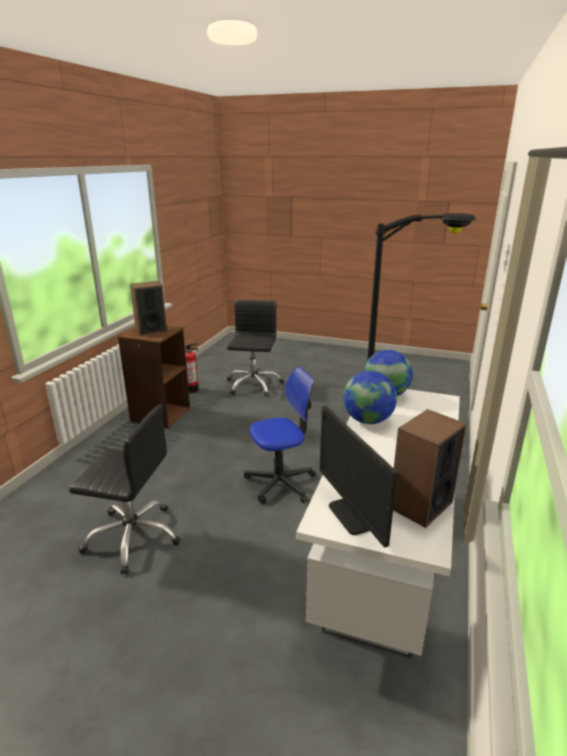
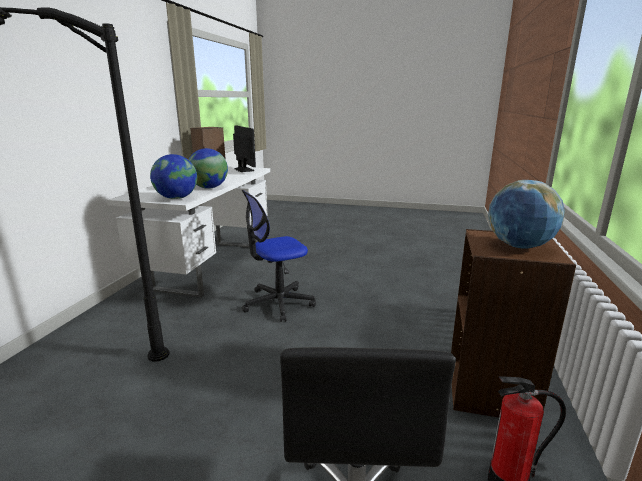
camera: 175 degrees right, 5 degrees down
(133, 536) = (383, 269): black office chair -> none
(151, 330) = (519, 246): speaker -> globe

